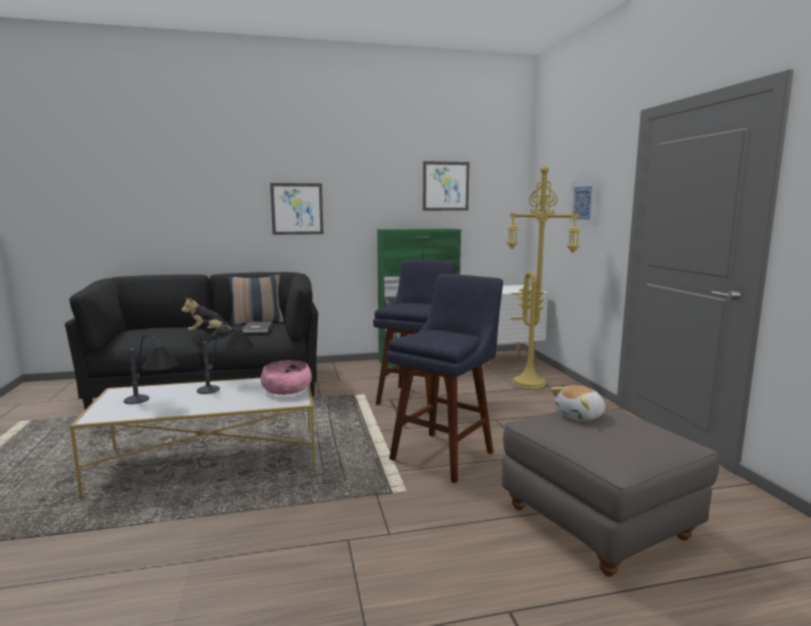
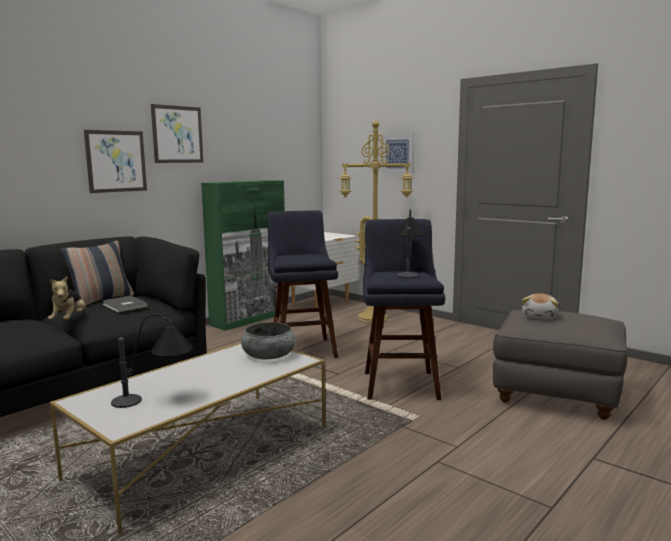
camera: 35 degrees left, 0 degrees up
(209, 333) = (69, 320): plush toy -> plush toy turned 45 degrees counterclockwise
(229, 385) = (198, 364): table lamp -> table lamp (408, 271)
(287, 389) = (269, 354): pink bowl -> grey bowl
(445, 186) = (257, 137): picture -> picture (177, 134)

